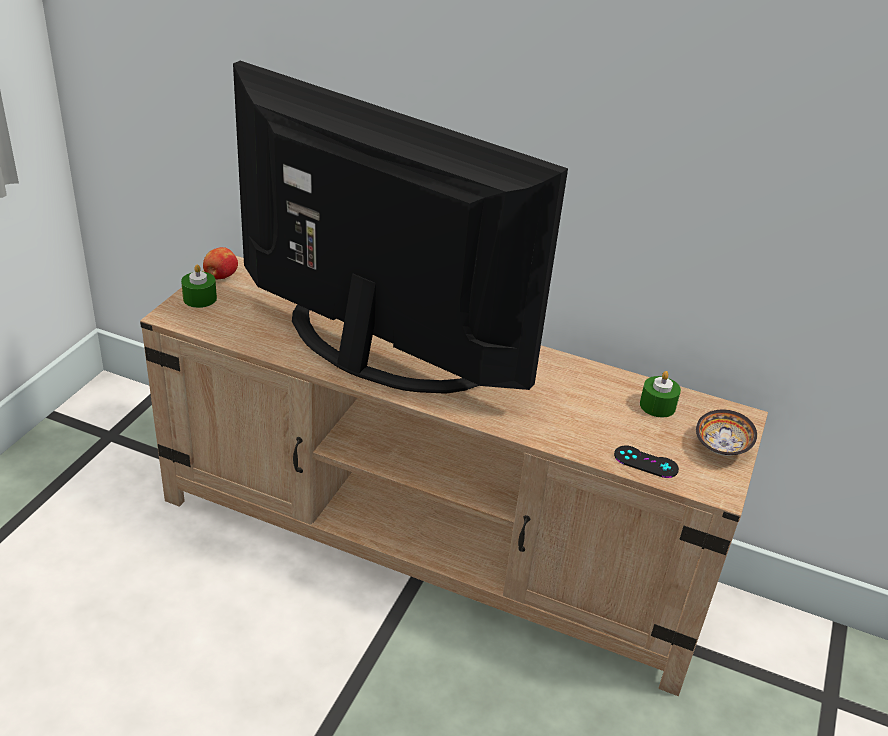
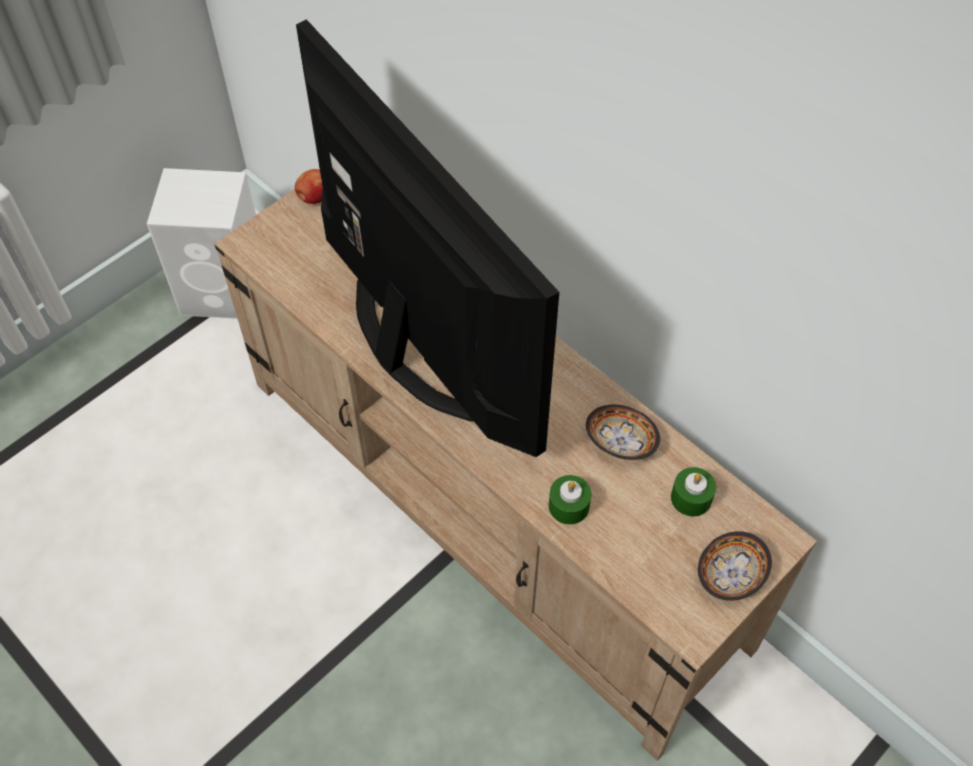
camera: 25 degrees right, 20 degrees up
(102, 435) = (227, 290): none -> white speaker
(200, 298) = (282, 225): green candle -> green candle (569, 506)
(579, 383) = (620, 442): none -> bowl
(646, 462) = (633, 571): black game controller -> none

